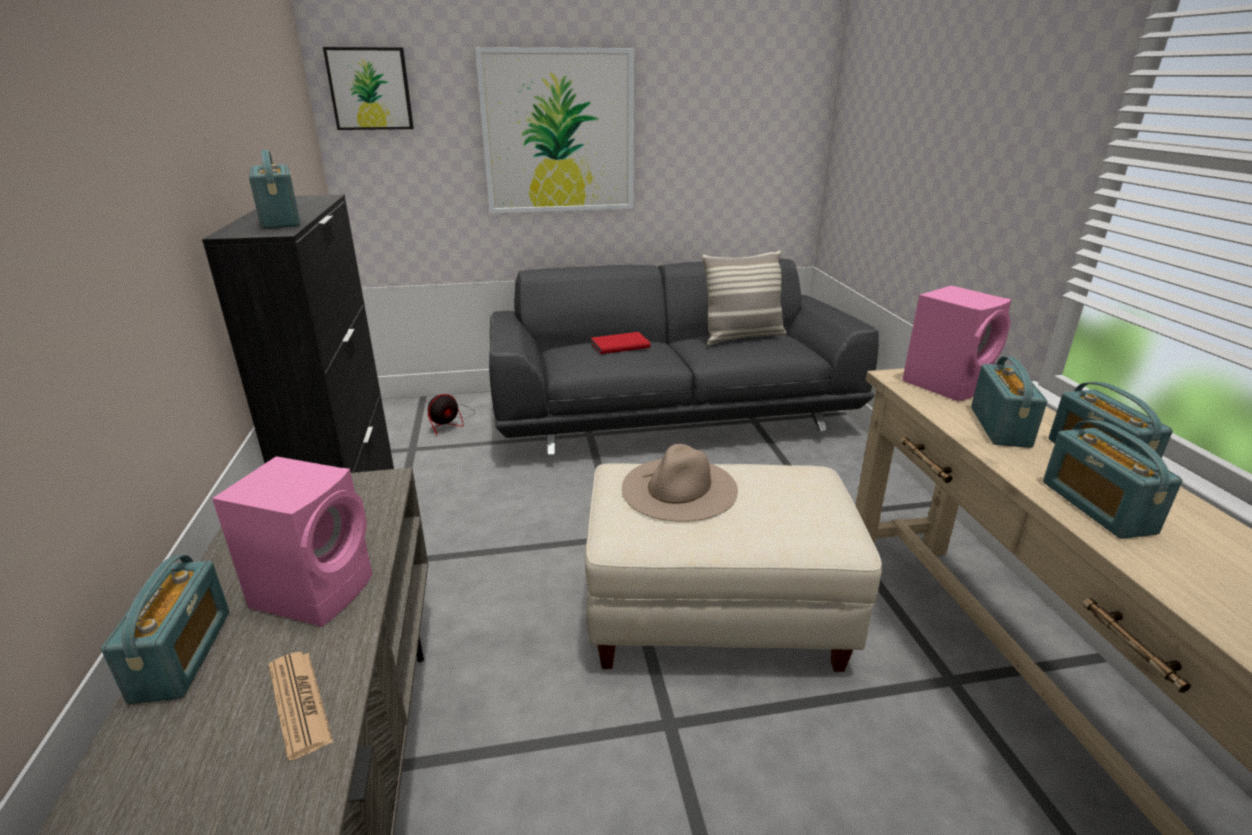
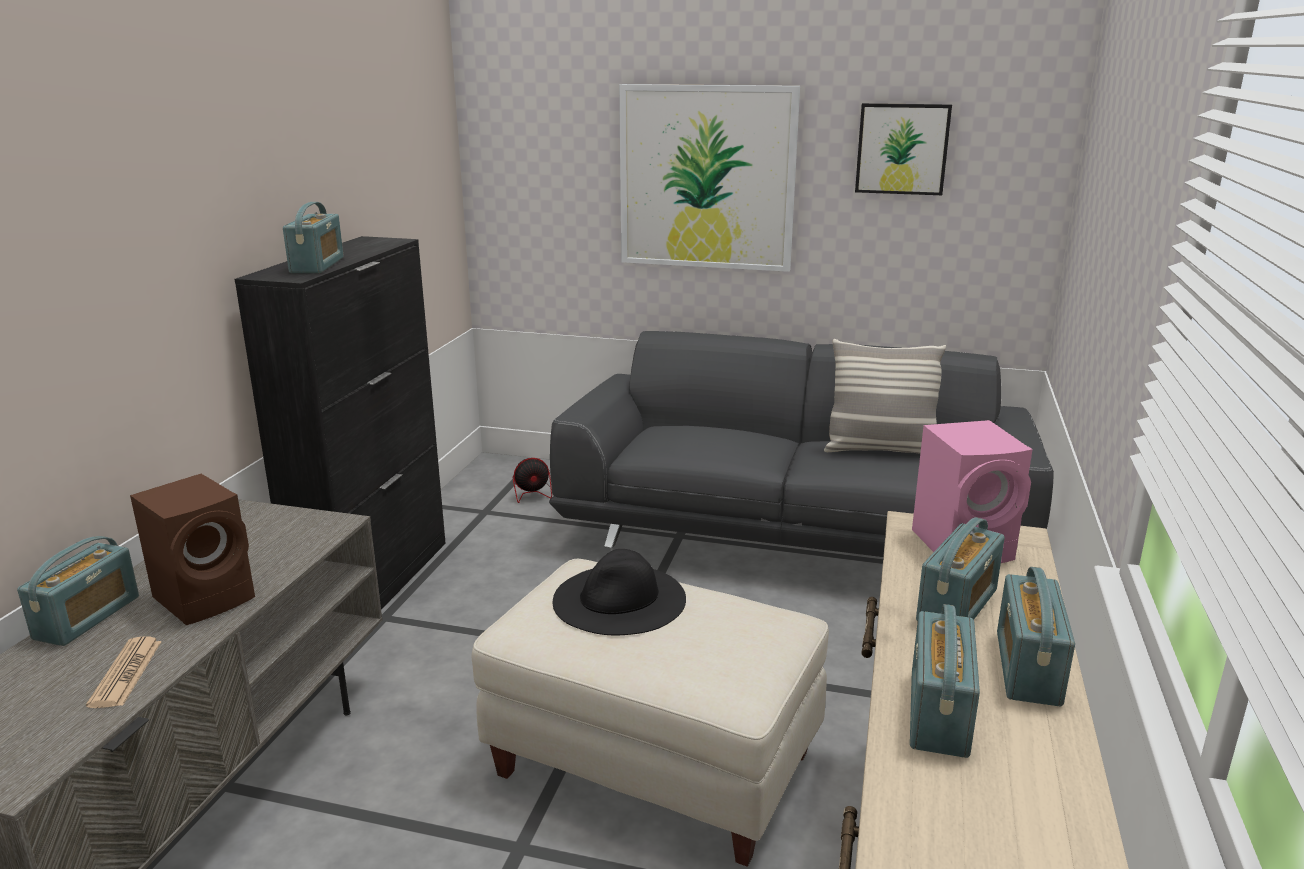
camera: 25 degrees right, 5 degrees down
(316, 589) = (208, 597): pink speaker -> brown speaker
(370, 89) = (513, 125): picture -> picture (902, 149)
(619, 345) = (717, 434): red book -> none
(679, 488) = (619, 599): beige hat -> black hat

